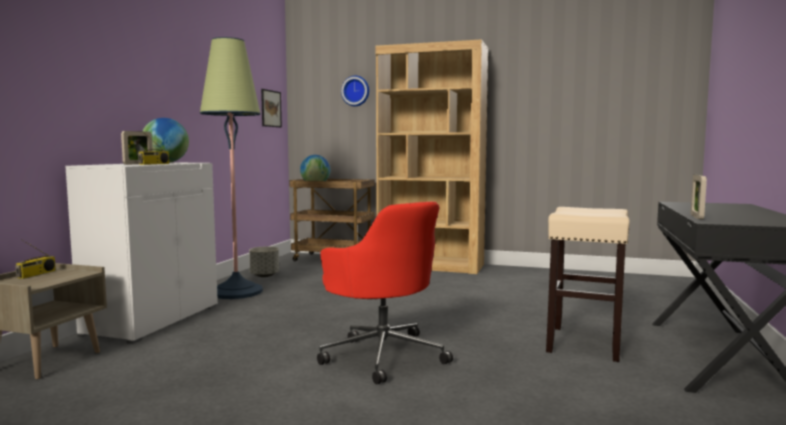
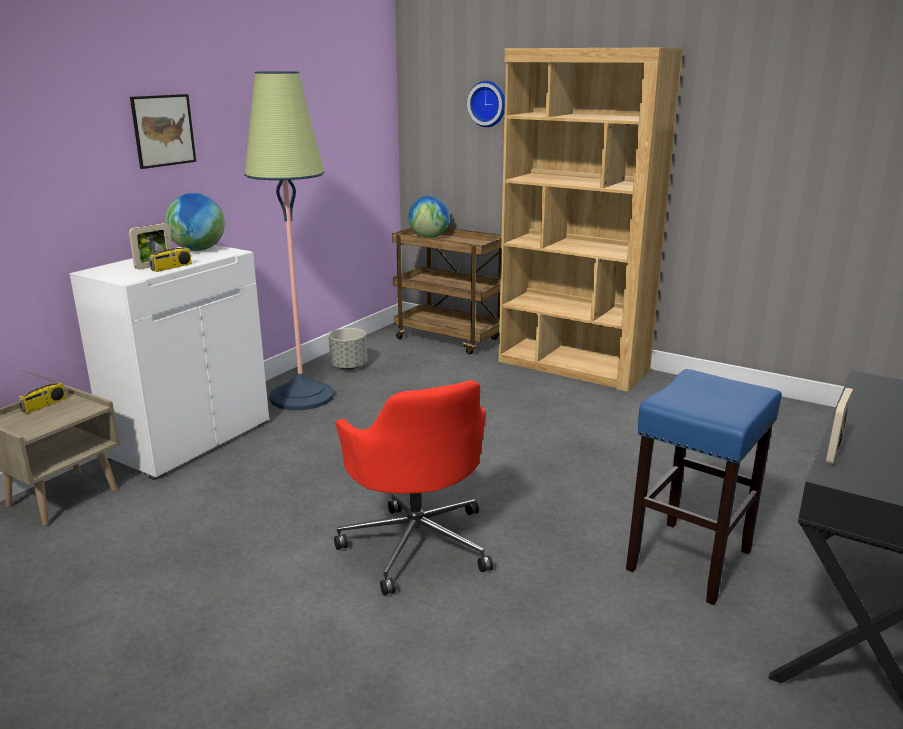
camera: 15 degrees right, 15 degrees up
(271, 108) = (369, 129): picture -> picture (163, 130)
(584, 343) = (689, 559): beige stool -> blue stool

